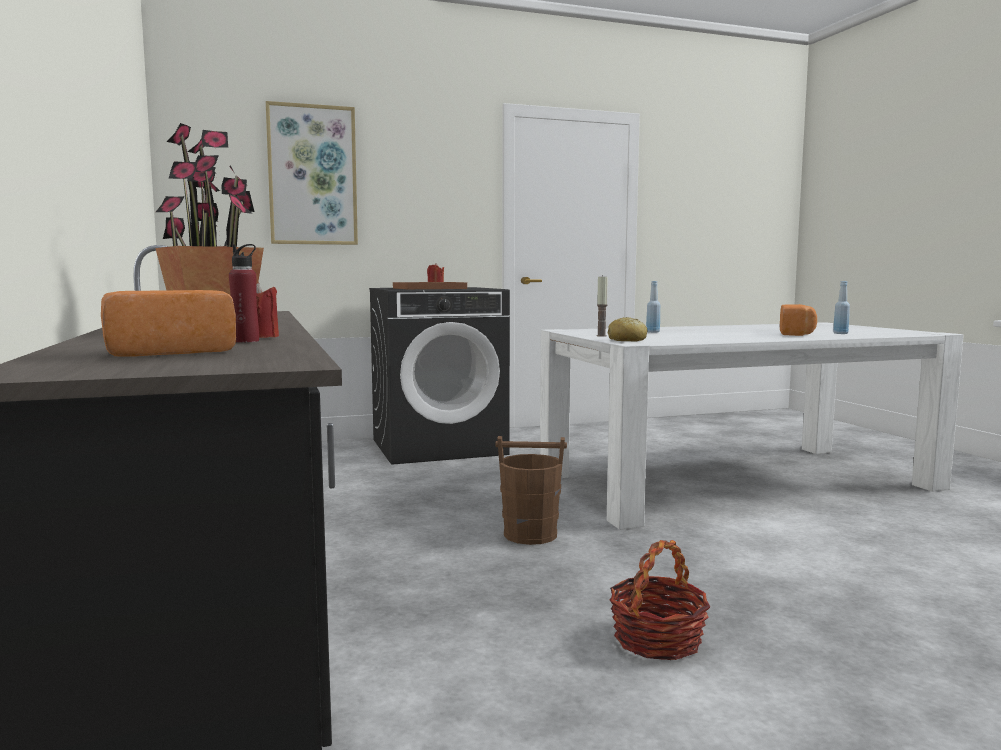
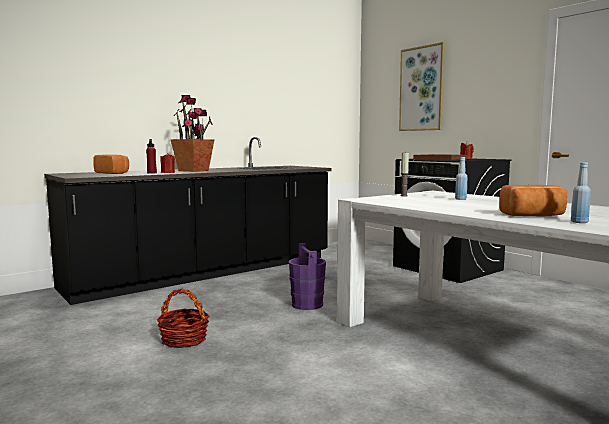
camera: 70 degrees right, 0 degrees up
(529, 534) = (307, 304): brown bucket -> purple bucket
(627, 340) = (375, 198): bread -> none

